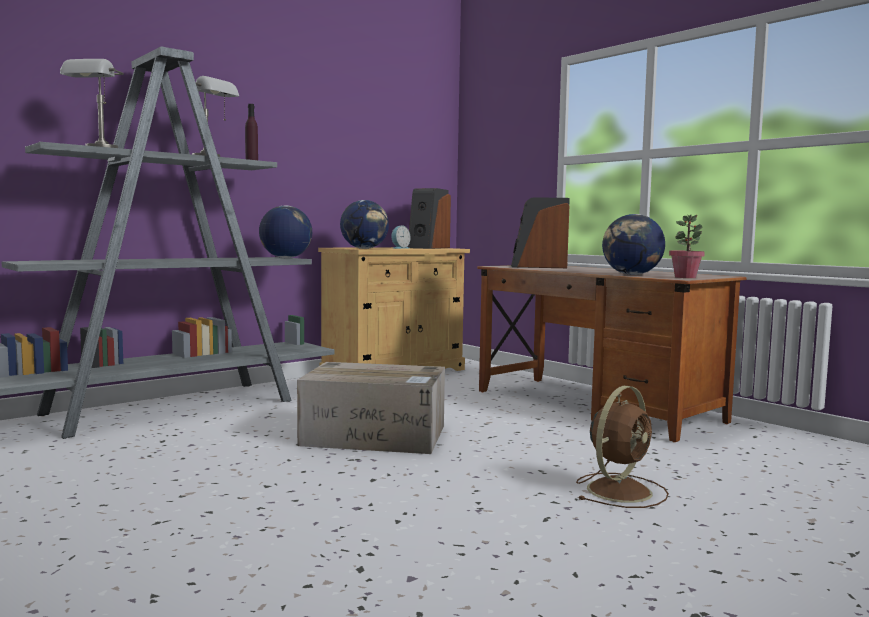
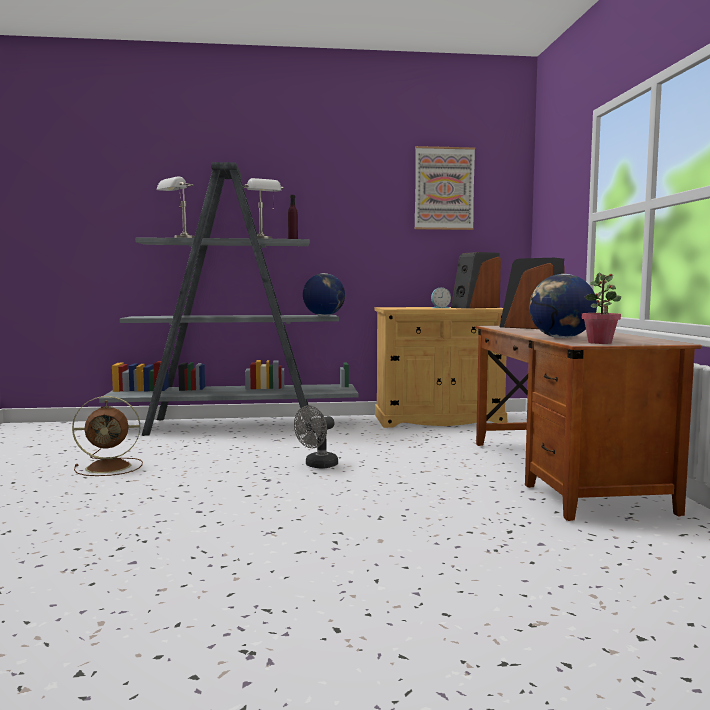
camera: 35 degrees right, 0 degrees up
(364, 248) = (398, 308): globe -> none
(376, 435) = (317, 465): cardboard box -> grey fan
(384, 115) = (444, 188): none -> picture
(620, 490) = (411, 547): brown fan -> brown fan (110, 467)

